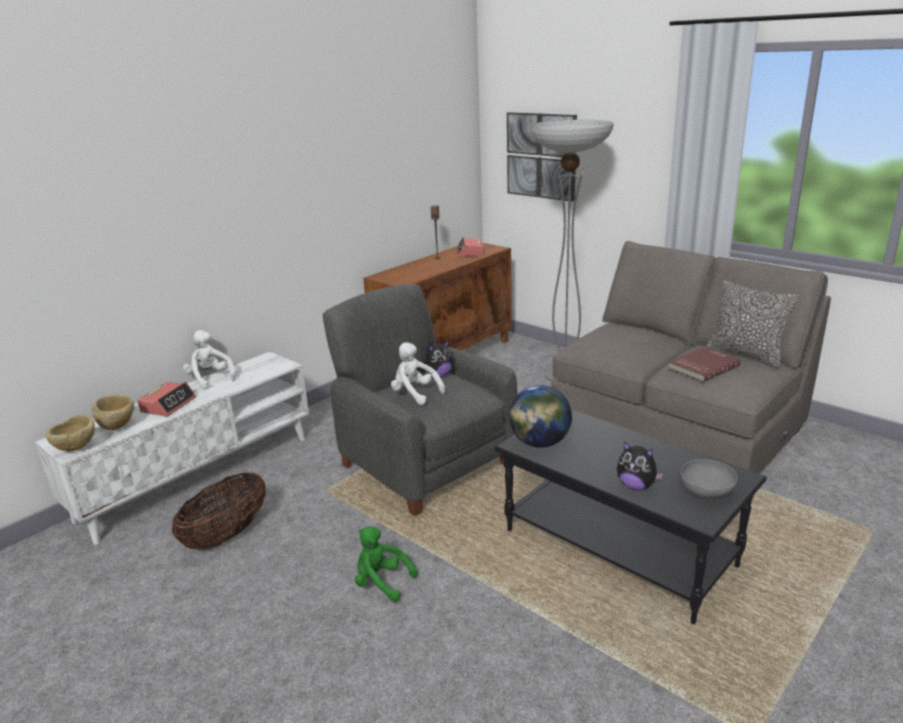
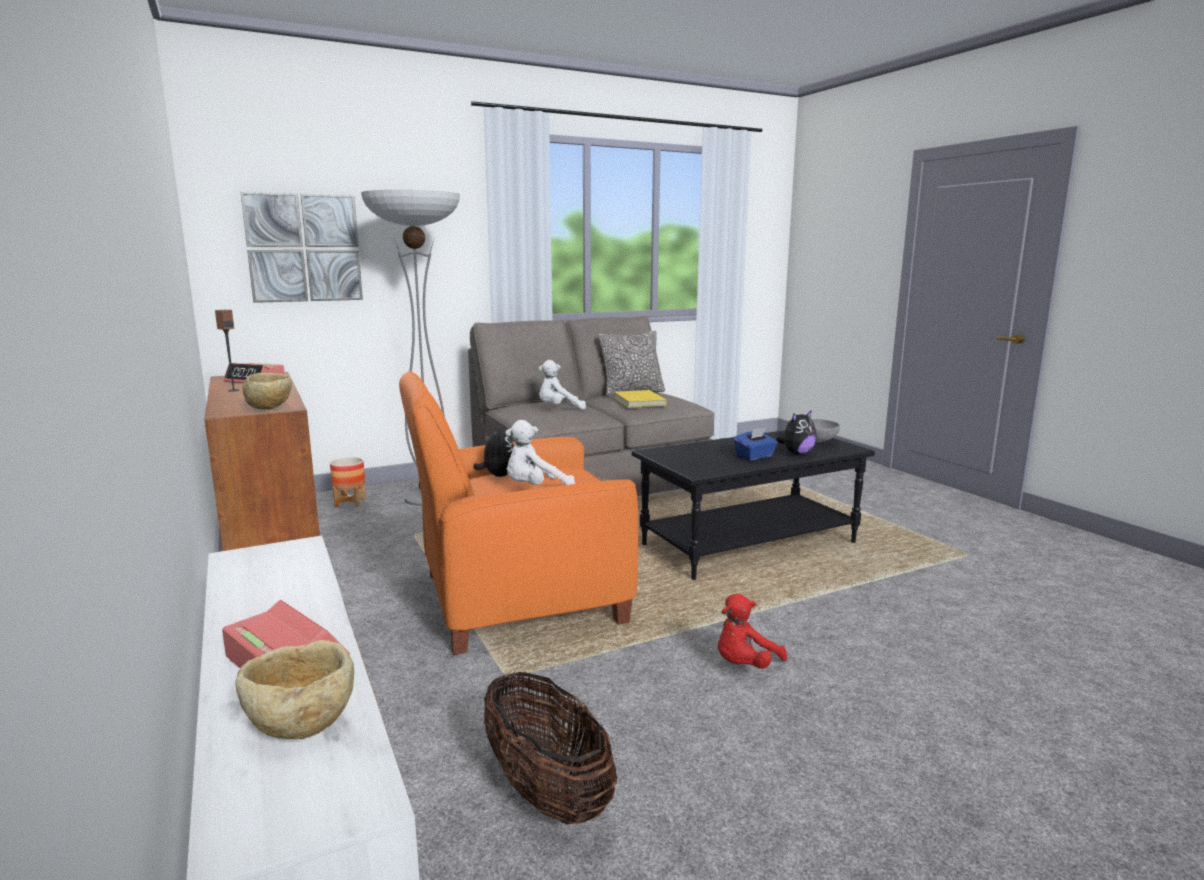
camera: 70 degrees left, 10 degrees down
(76, 449) = (352, 792): beige bowl -> beige bowl (270, 408)
(210, 379) = (232, 609): white plush toy -> white plush toy (559, 409)
(381, 582) = (744, 665): green plush toy -> red plush toy
(425, 463) = (518, 598): grey armchair -> orange armchair
(525, 355) = (350, 503): none -> planter
(540, 443) = (701, 465): globe -> none
(597, 464) = (755, 457): none -> blue tissue box
(702, 366) = (638, 401): red book -> yellow book

